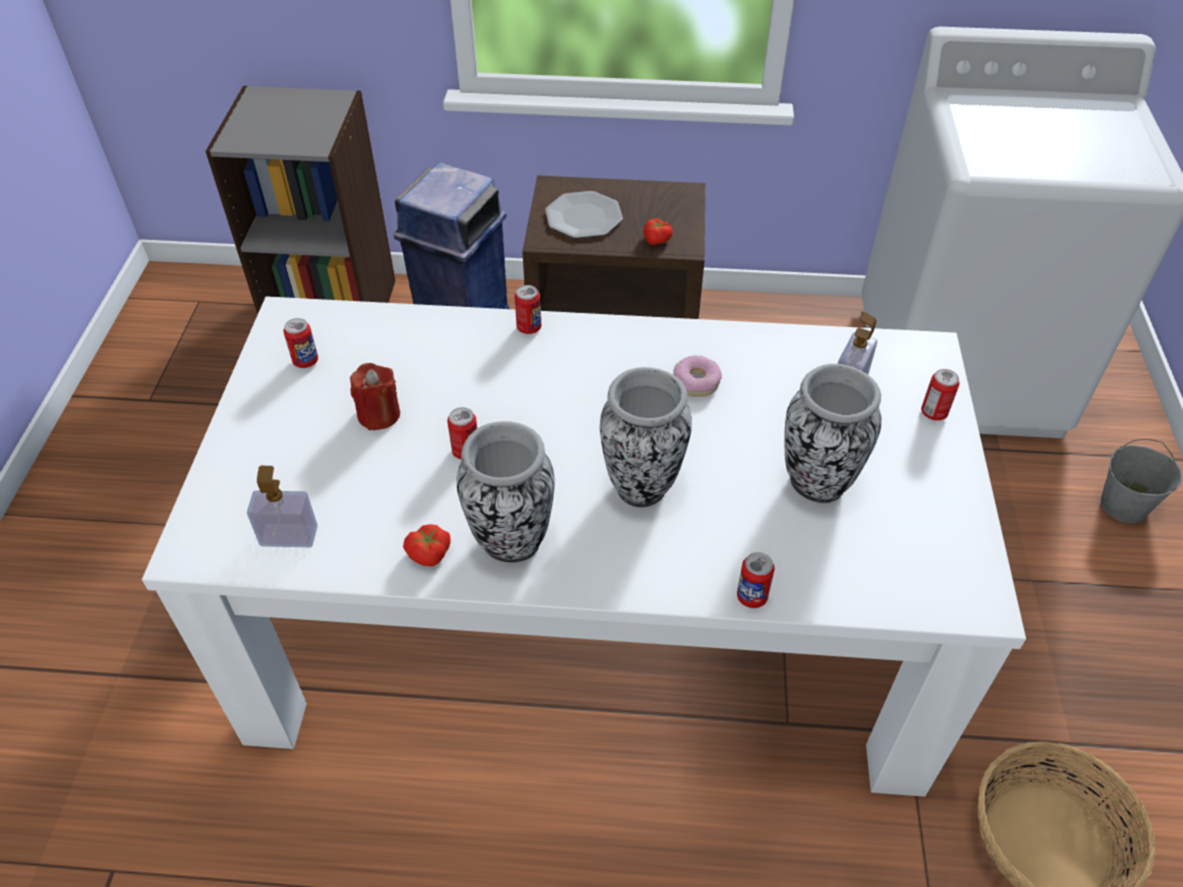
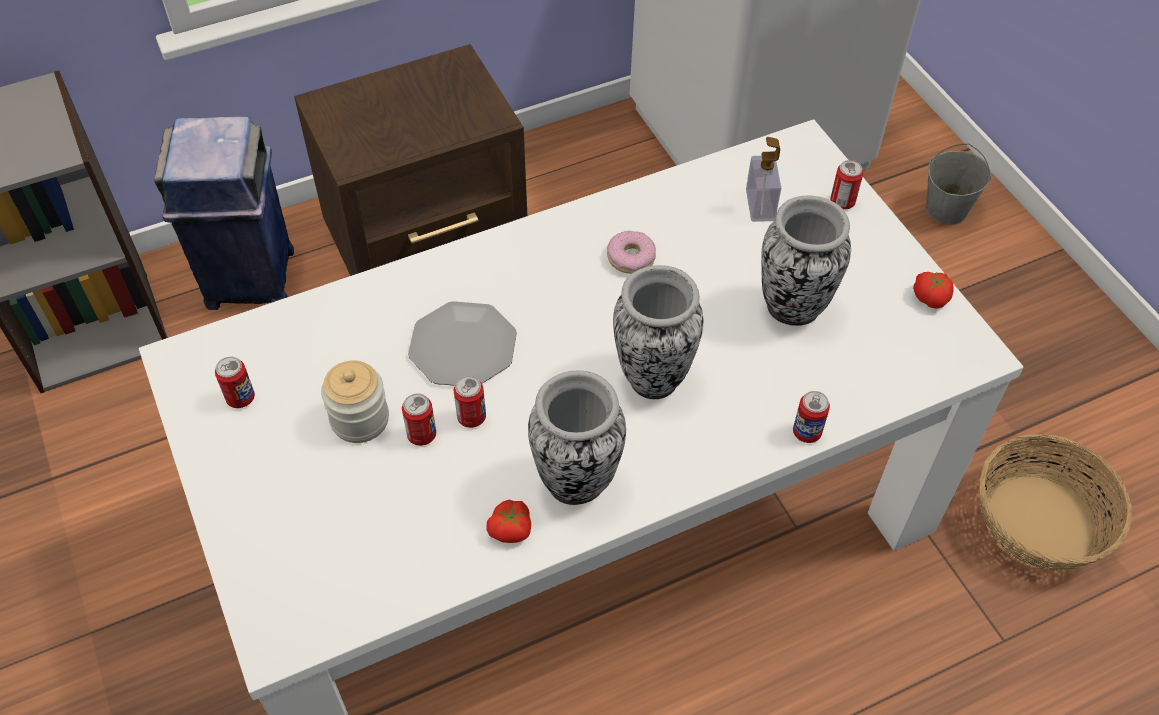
camera: 30 degrees left, 5 degrees up
(289, 536) = (365, 578): soap dispenser -> none
(379, 414) = (360, 419): red candle -> jar
(529, 328) = (440, 268): can -> can (422, 435)
(583, 217) = (375, 125): plate -> plate (462, 346)
(657, 240) = (465, 122): tomato -> tomato (931, 297)

